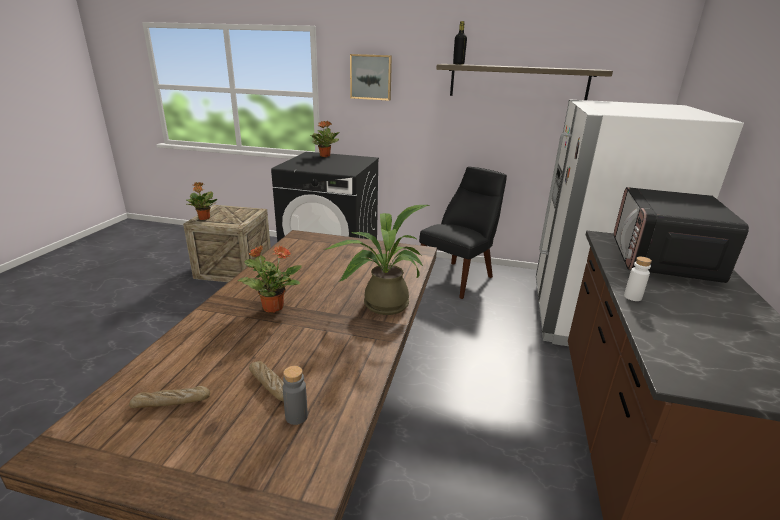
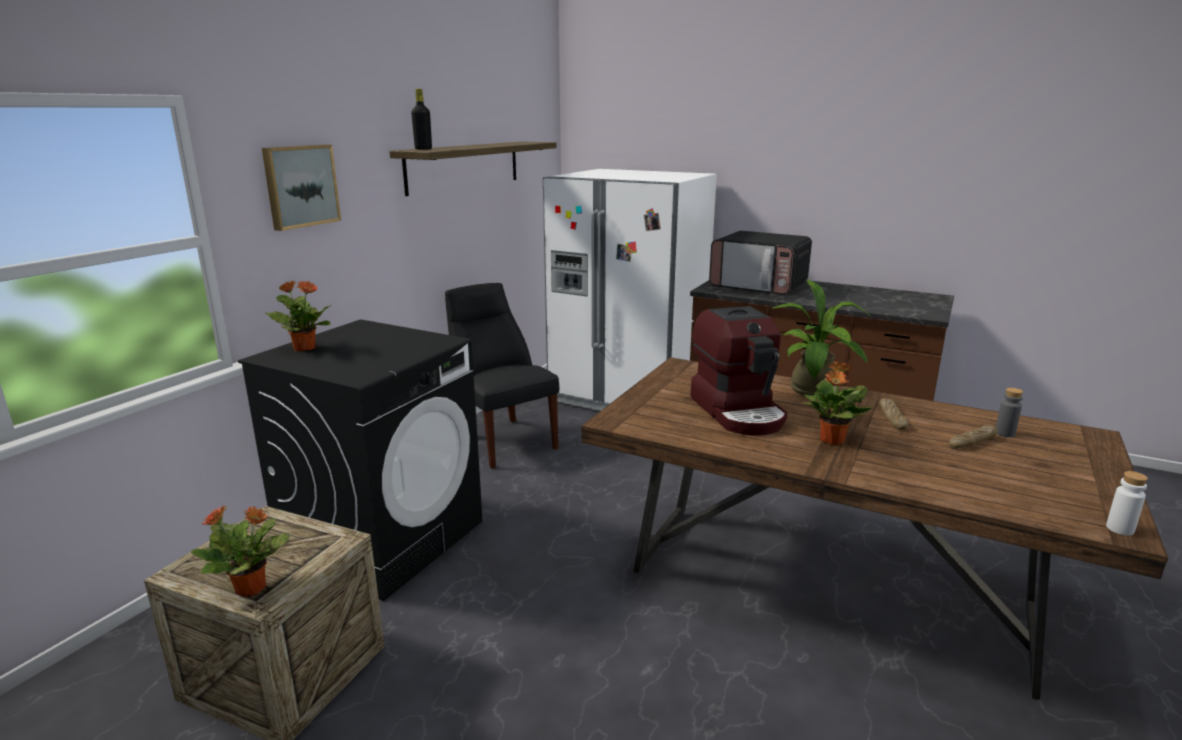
camera: 75 degrees left, 5 degrees down
(171, 403) = (1024, 484): bread -> bread (892, 418)
(325, 273) = (739, 411): none -> coffee machine
(632, 297) = (827, 304): white bottle -> white bottle (1120, 529)

